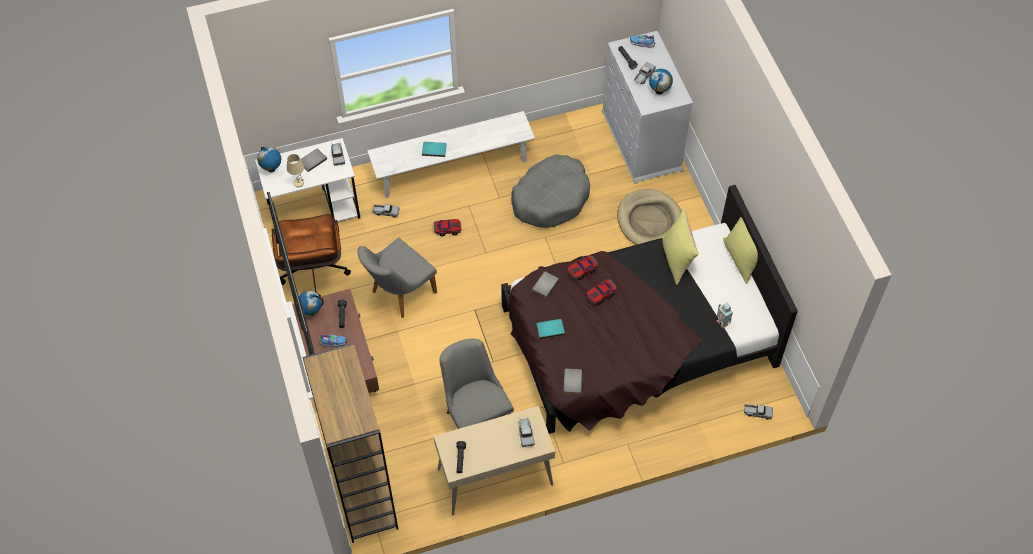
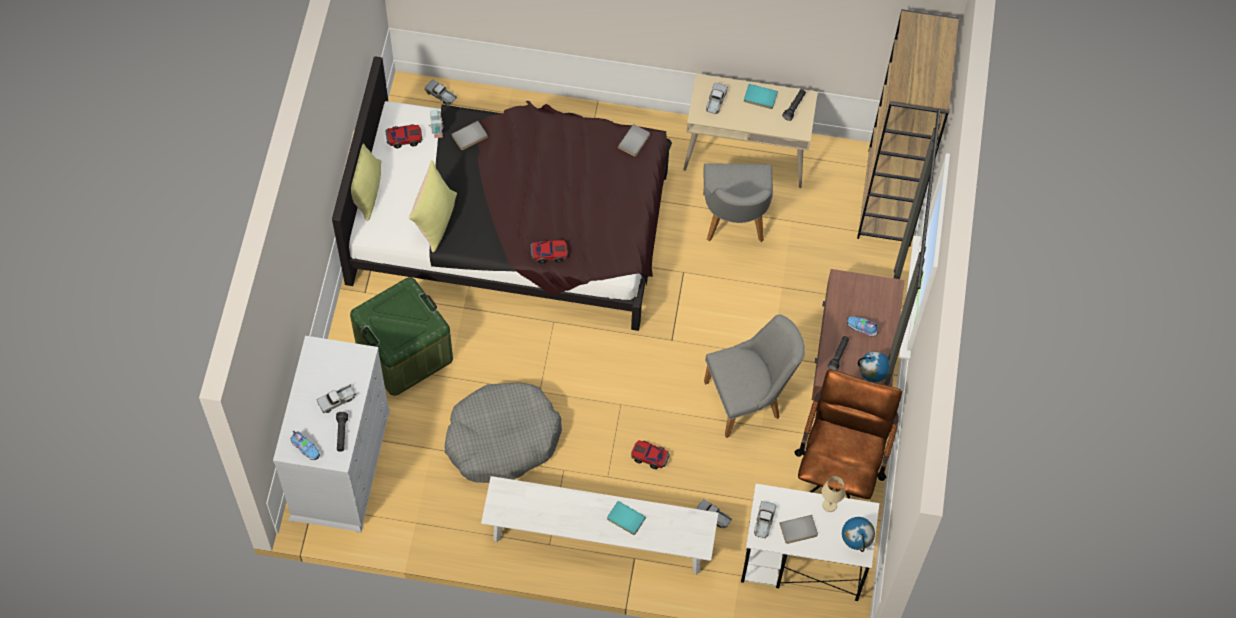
camera: 155 degrees left, 5 degrees up
(544, 284) = (601, 256): grey book -> grey book (470, 137)
(550, 328) = (624, 205): turquoise book -> turquoise book (760, 98)
(601, 294) = (546, 216): toy car -> toy car (404, 138)
(650, 221) = (404, 352): beige dog bed -> green storage box
(659, 91) = (334, 369): globe -> none

